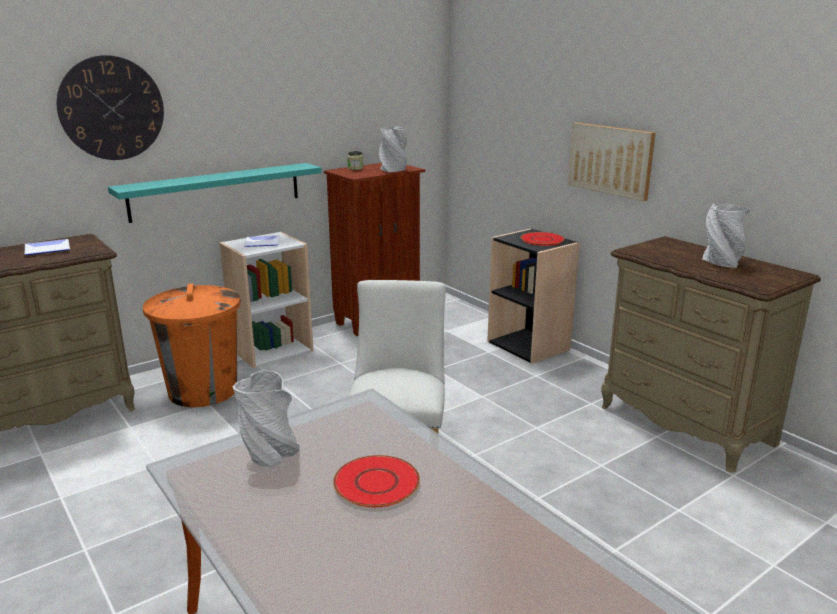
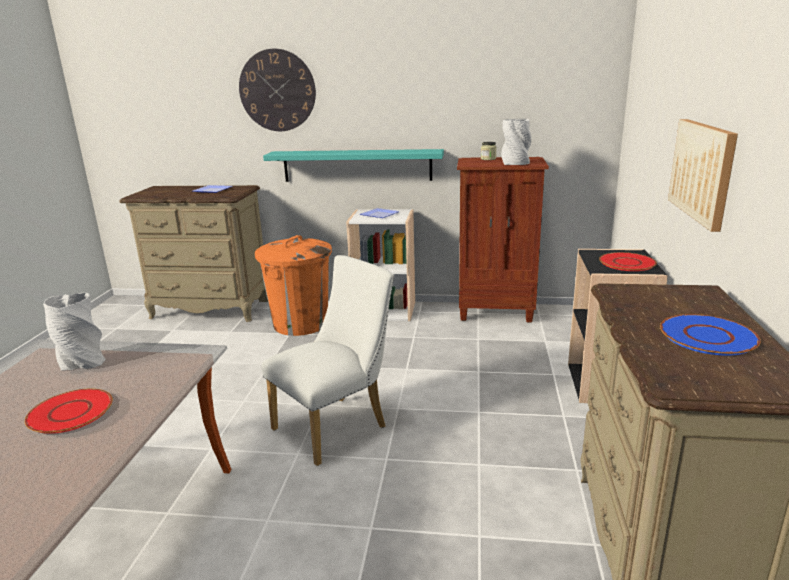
camera: 45 degrees right, 0 degrees up
(721, 262) = (708, 336): grey vase -> blue plate

